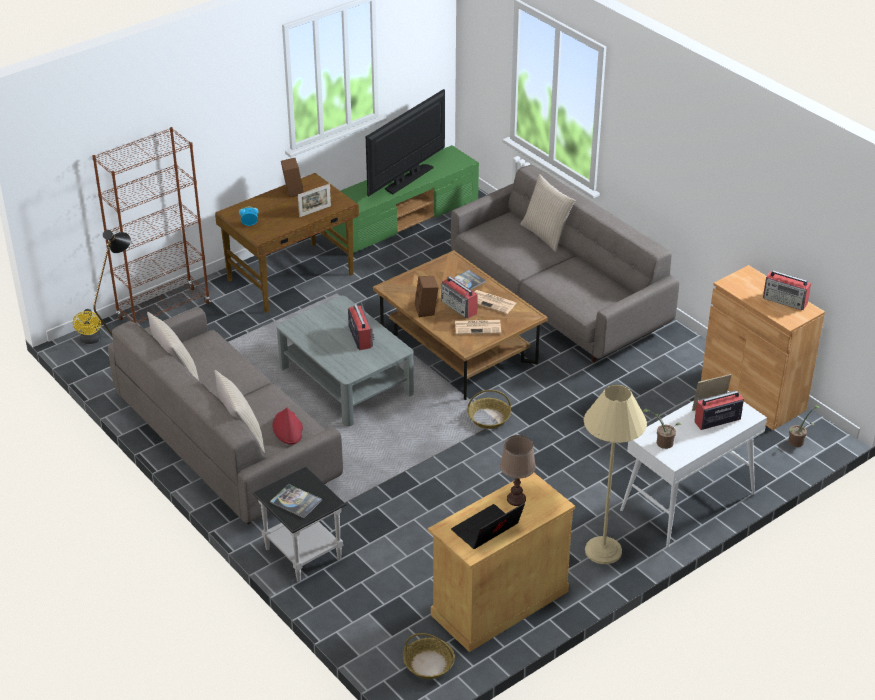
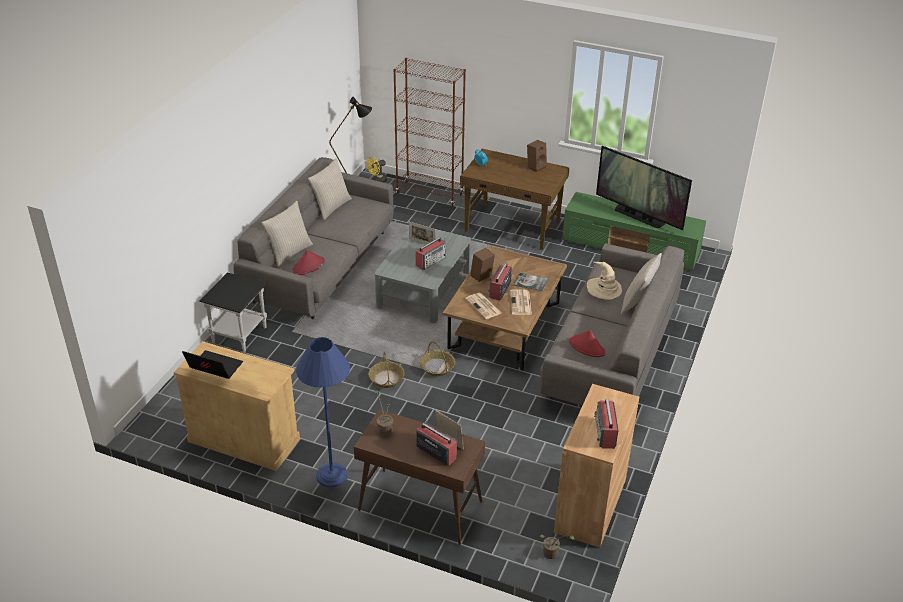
camera: 60 degrees right, 0 degrees up
(296, 501) = (228, 291): book -> none
(315, 211) = (522, 182): picture frame -> picture frame (422, 243)
(408, 179) = (638, 217): television -> television turned 150 degrees counterclockwise
(429, 664) = (167, 427): basket -> basket (386, 379)
(510, 245) = (604, 289): none -> beige hat
(516, 499) = (257, 370): brown table lamp -> none
(591, 290) = (587, 347): none -> red hat
(603, 551) = (332, 475): beige floor lamp -> blue floor lamp
(687, 503) = (419, 506): white console table -> brown console table

